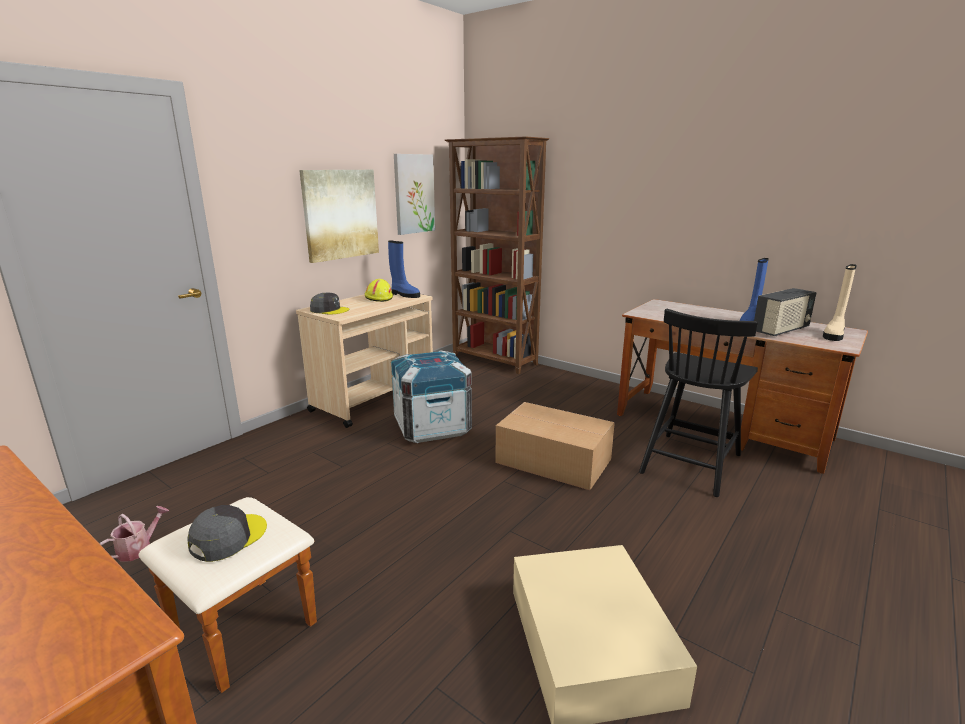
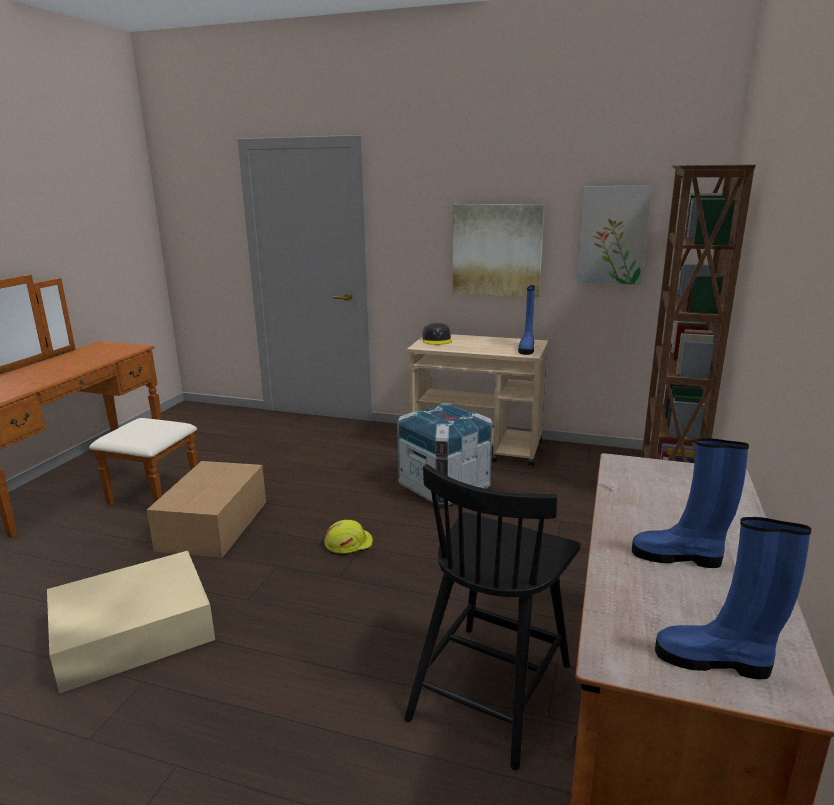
camera: 70 degrees right, 0 degrees up
(139, 548) = (223, 442): watering can -> none
(228, 537) = (139, 430): grey cap -> none
(379, 298) = (499, 344): yellow hard hat -> yellow hard hat (349, 544)
(554, 461) = (419, 571): cardboard box -> cardboard box (212, 526)
(690, 462) = (491, 688): black chair -> black chair turned 75 degrees counterclockwise
(781, 330) = (668, 590): radio -> none
(834, 334) = (715, 661): beige boot -> blue boot

